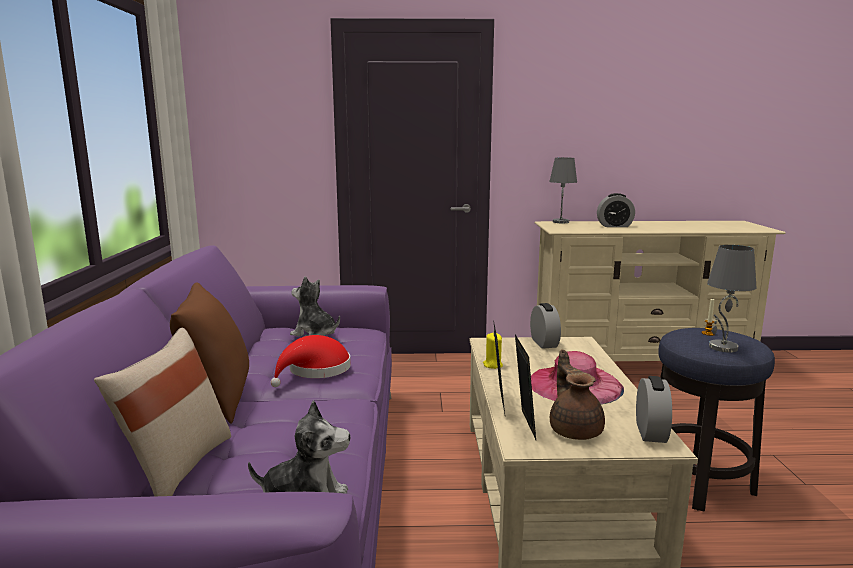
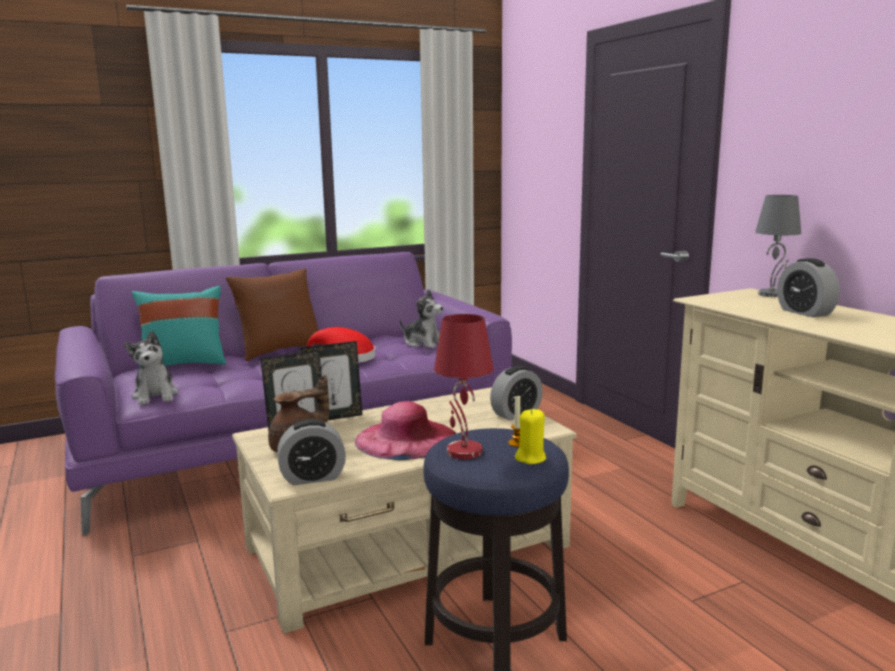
camera: 65 degrees right, 0 degrees up
(177, 467) = (184, 364): beige pillow -> turquoise pillow
(314, 334) = (423, 343): plush toy -> plush toy turned 120 degrees clockwise
(492, 365) = (424, 404): yellow candle -> yellow candle (531, 458)
(723, 348) = (463, 451): grey table lamp -> red table lamp

